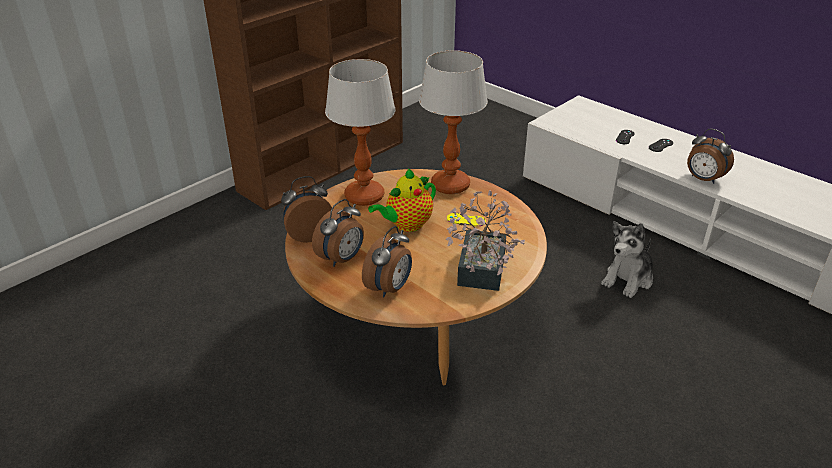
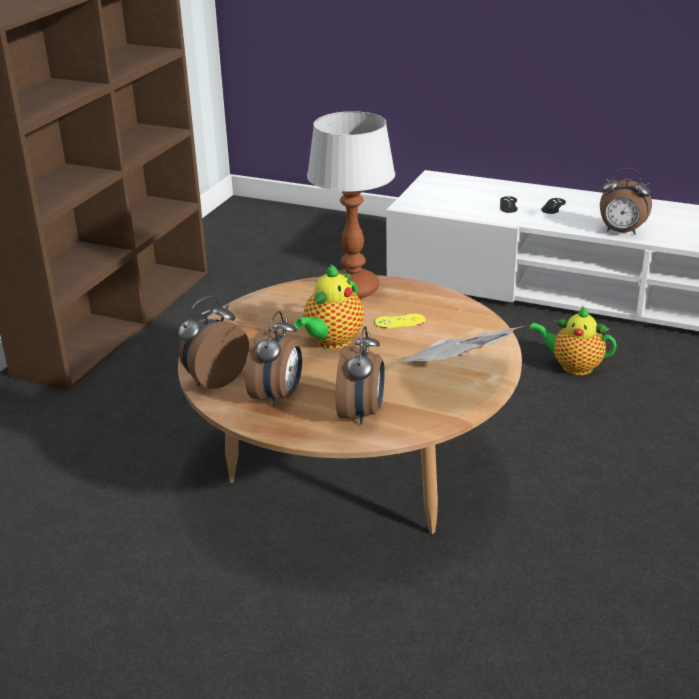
camera: 20 degrees left, 5 degrees down
(363, 196) = (253, 322): table lamp -> none
(479, 274) = (457, 373): potted plant -> newspaper
(628, 279) = (573, 367): plush toy -> teapot

